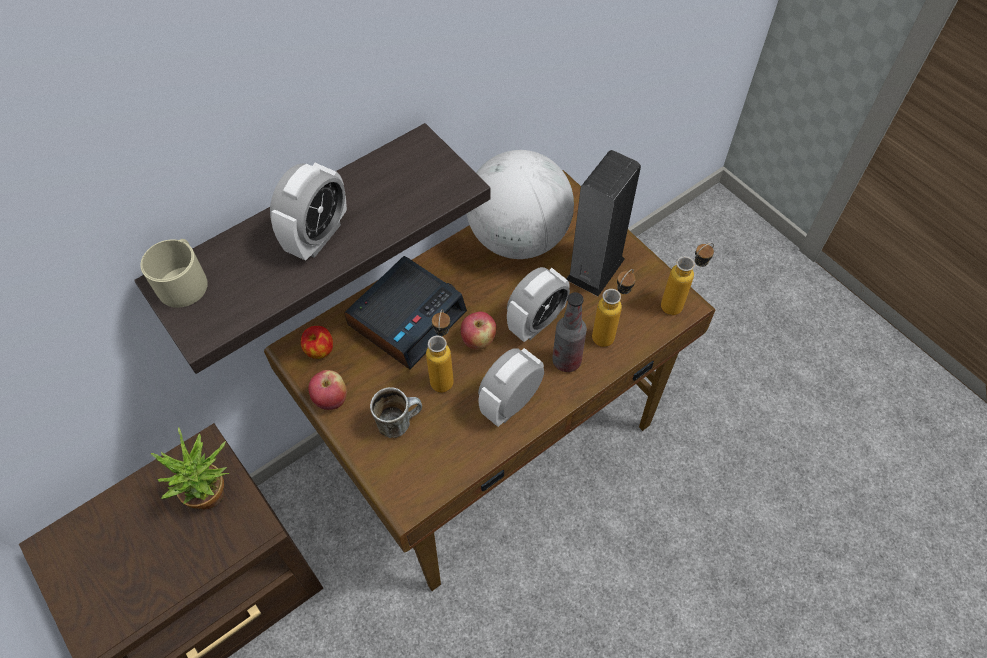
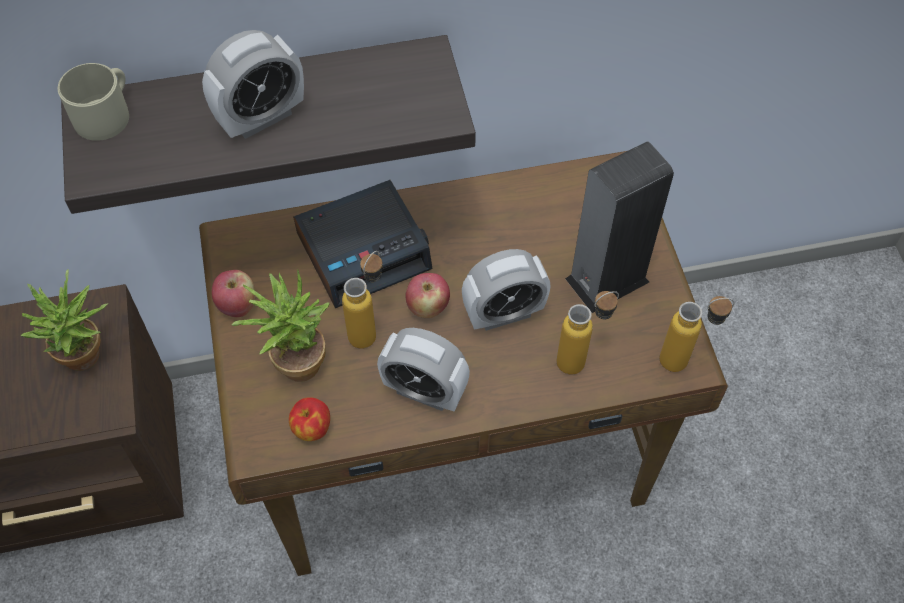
camera: 25 degrees right, 0 degrees up
(319, 350) = (254, 249): apple -> apple (311, 428)
(399, 422) = (294, 360): mug -> potted plant
(511, 403) = (424, 391): alarm clock -> alarm clock turned 135 degrees counterclockwise
(519, 238) = (537, 210): globe -> none
(566, 361) = (513, 371): bottle -> none

